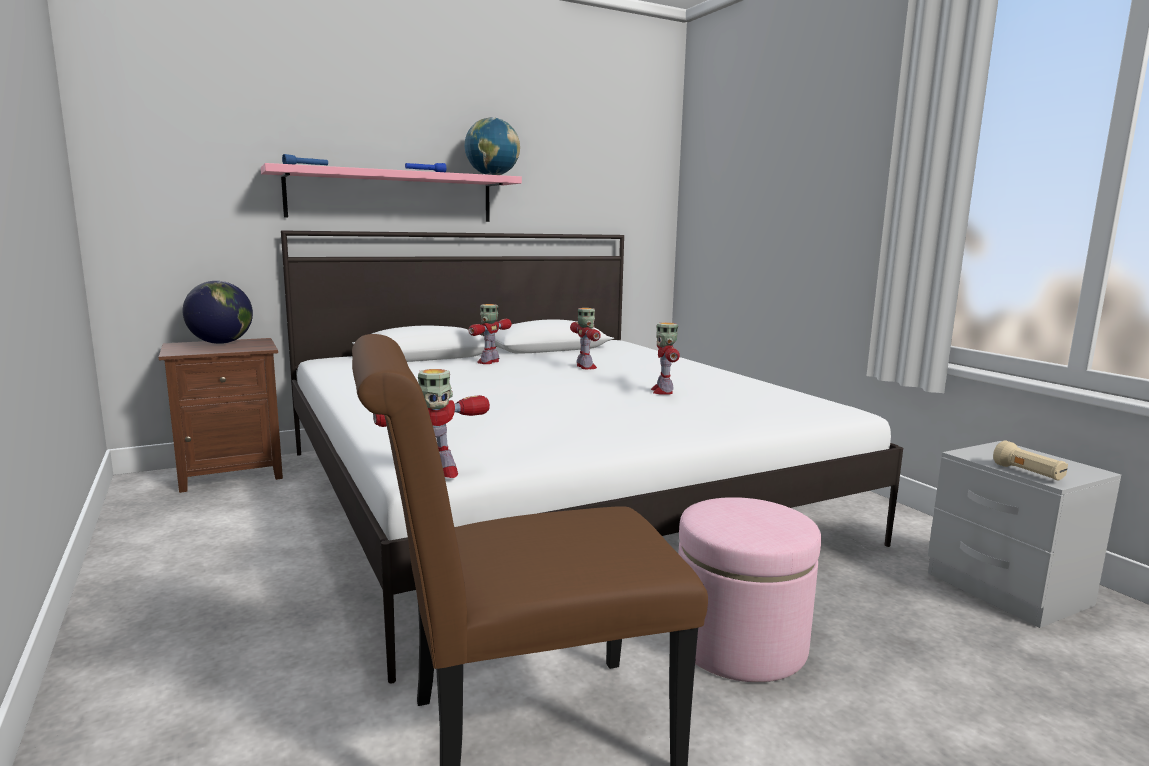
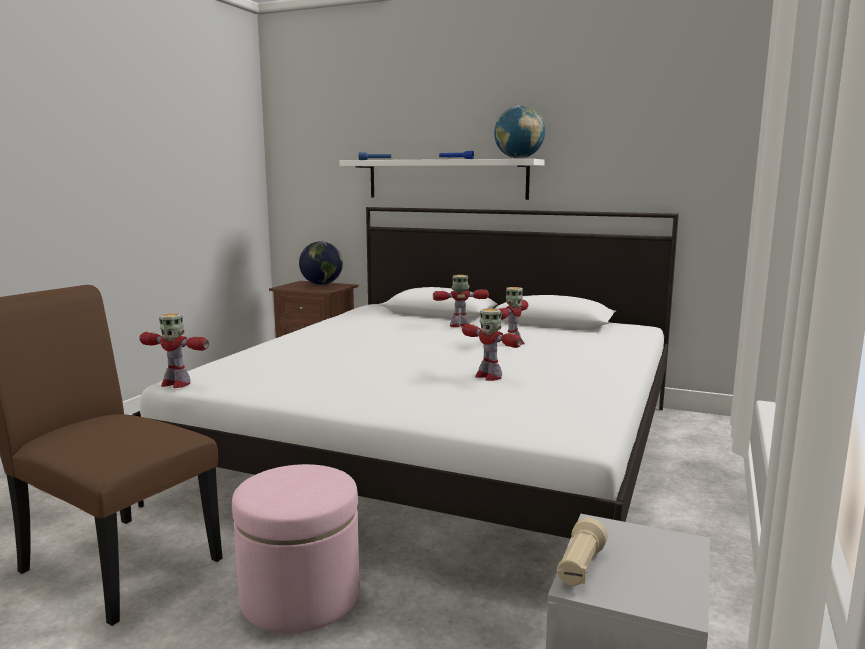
camera: 50 degrees right, 0 degrees up
(392, 196) = (446, 179): pink shelf -> white shelf
(663, 391) = (488, 376): toy robot -> toy robot turned 90 degrees counterclockwise

